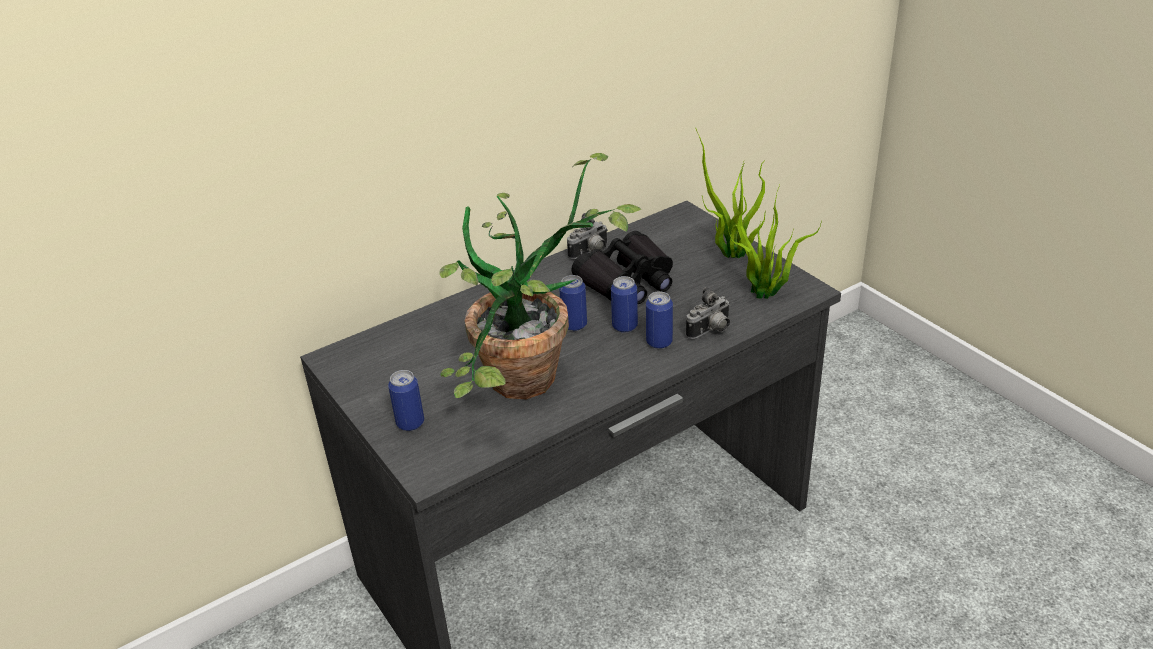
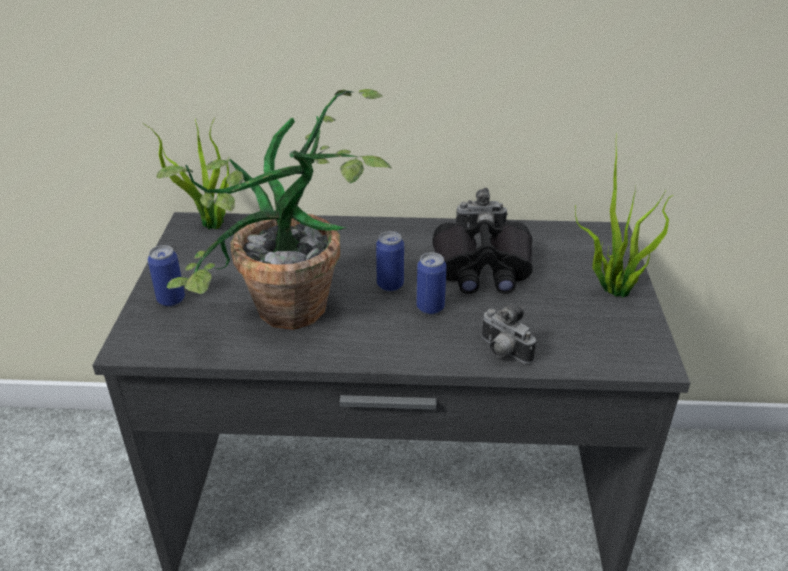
camera: 35 degrees right, 0 degrees up
(659, 342) = (442, 337): can -> none
(711, 331) = (502, 352): camera -> camera turned 45 degrees clockwise
(765, 294) = (601, 344): potted plant -> potted plant (213, 226)

